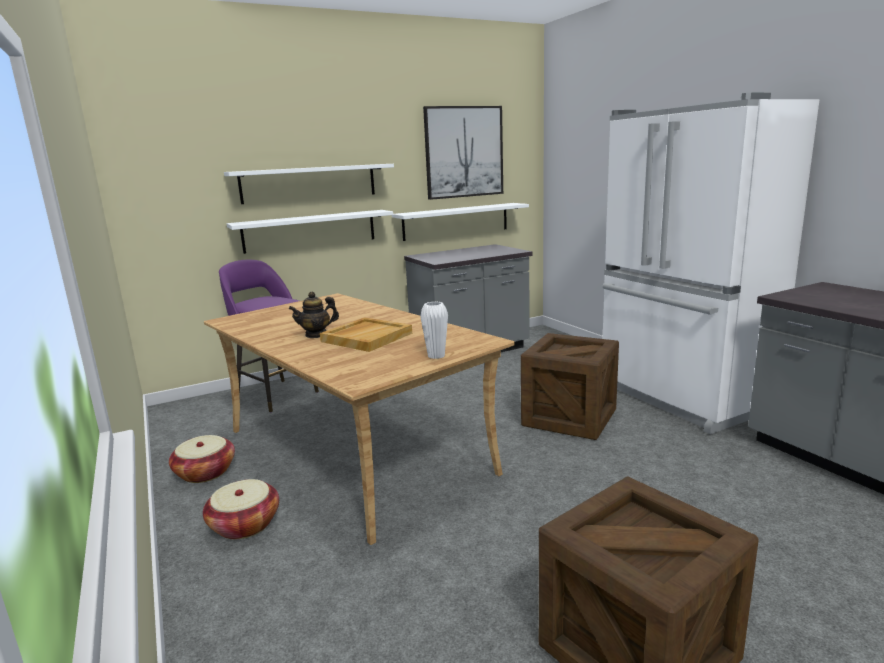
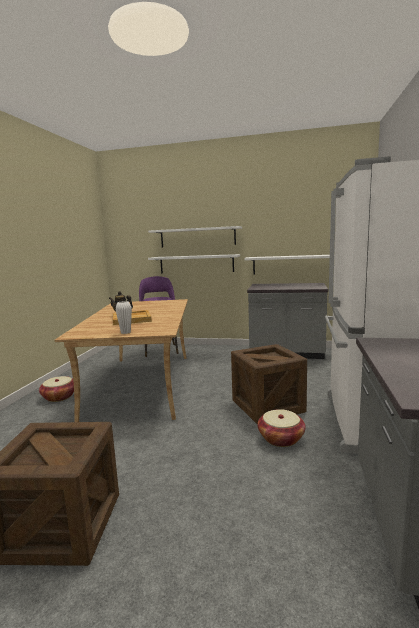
camera: 40 degrees right, 5 degrees down
(205, 472) = (84, 373): basket -> basket (281, 438)
(464, 152) = (302, 218): picture -> none

